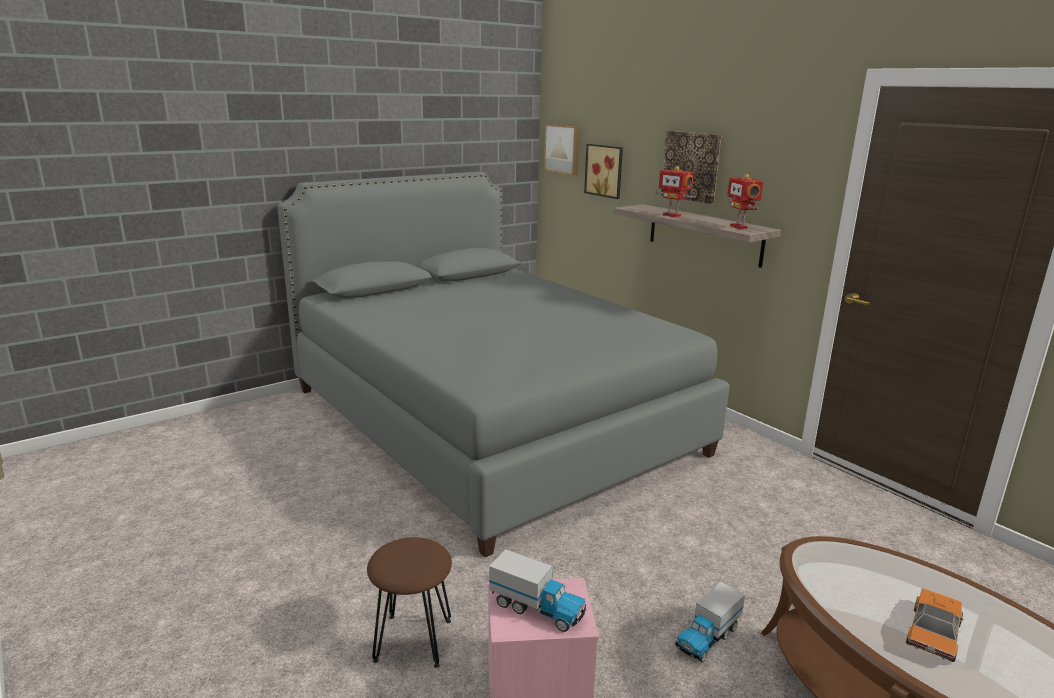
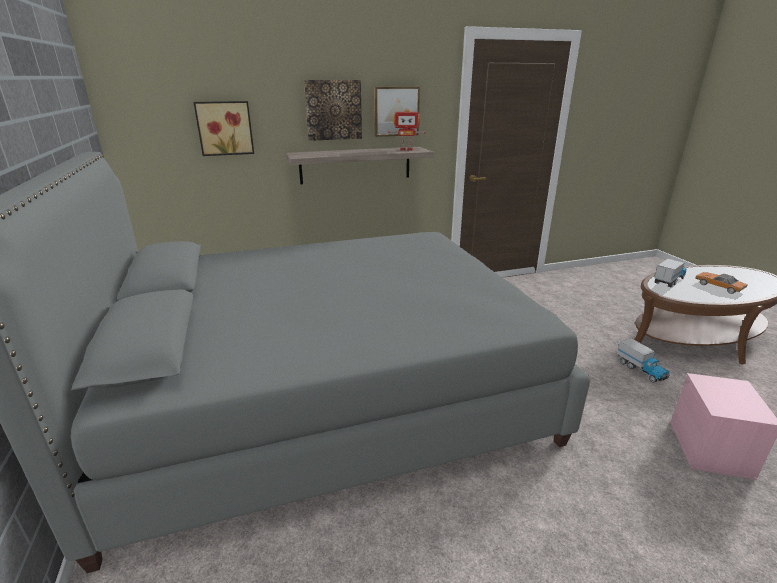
camera: 70 degrees left, 5 degrees up
(412, 640) = (686, 512): brown stool -> none
(537, 608) = (733, 398): toy truck -> toy truck (669, 280)
(563, 149) = (146, 112): picture -> picture (395, 111)
(672, 215) = (347, 153): toy robot -> none

